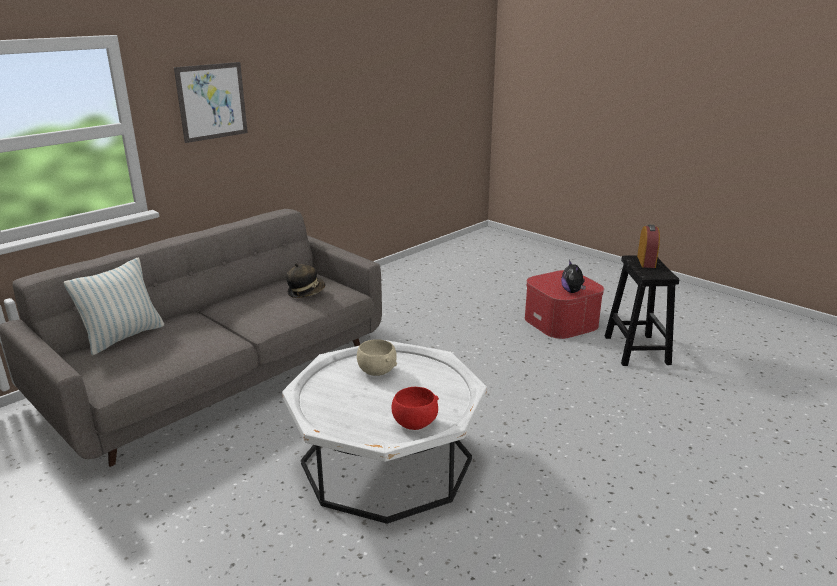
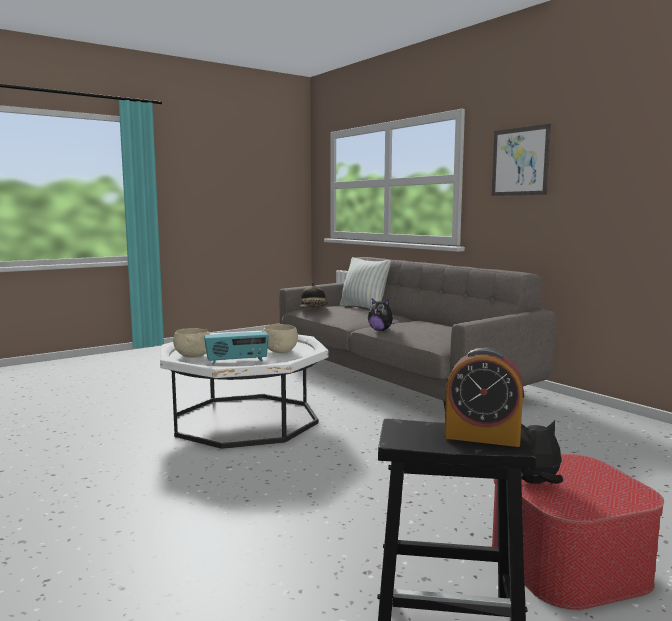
camera: 100 degrees right, 15 degrees down
(280, 321) = (380, 330): none -> plush toy
(306, 292) = (434, 331): hat -> hat (314, 309)
(413, 424) = (193, 356): red bowl -> beige bowl
(429, 389) = (237, 361): none -> radio

